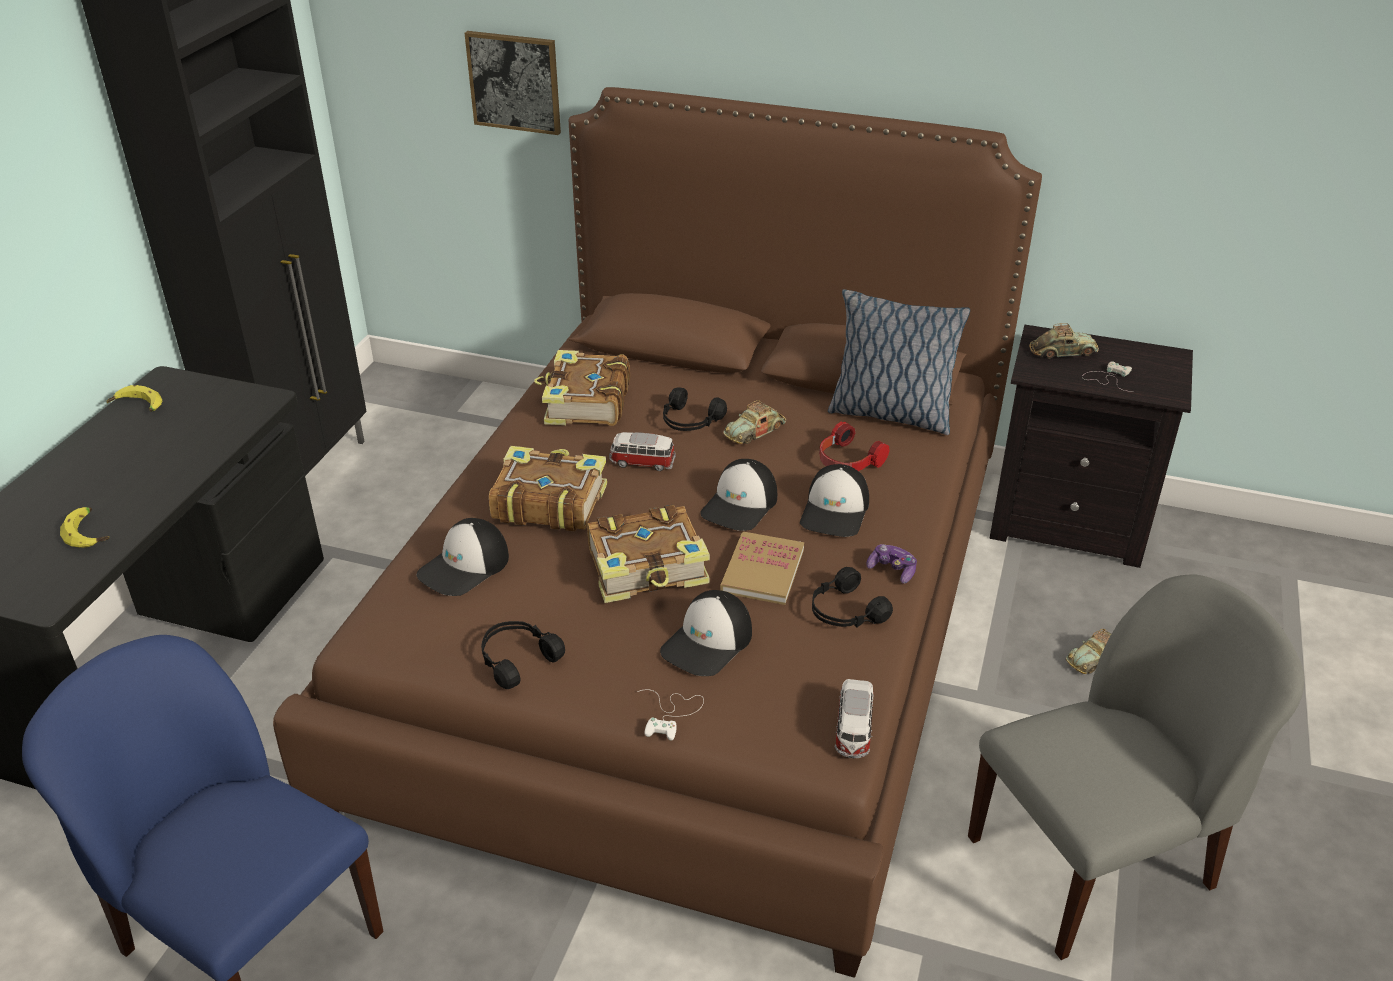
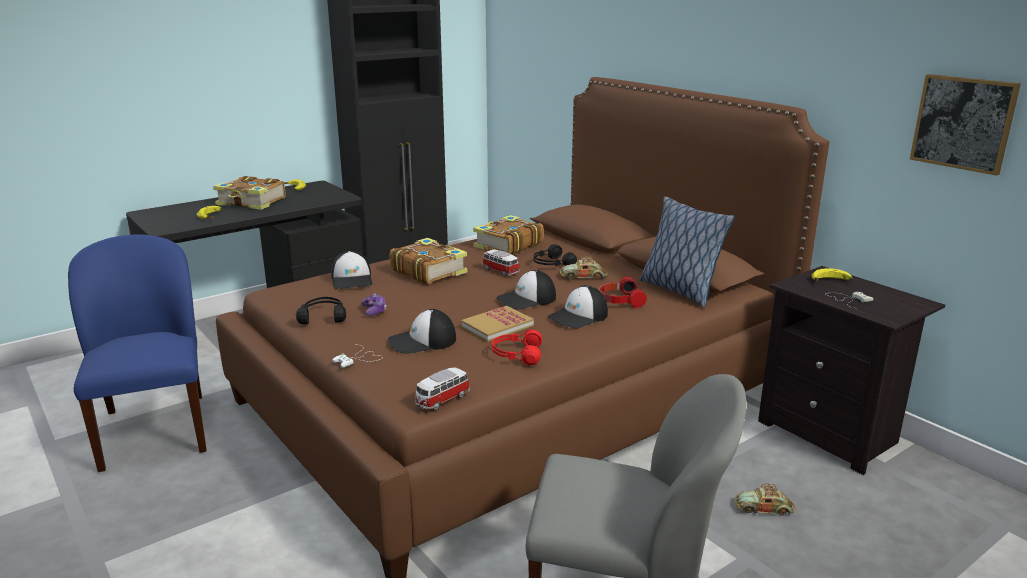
camera: 35 degrees right, 15 degrees down
(464, 567) = (352, 280): cap -> cap turned 90 degrees counterclockwise
(514, 82) = (561, 78): picture -> picture (963, 123)
(648, 568) = (437, 306): book -> book (252, 202)
(844, 612) = (516, 355): black headphones -> red headphones
(892, 570) = (574, 348): game controller -> game controller (374, 310)
(1062, 351) = (831, 282): toy car -> banana

